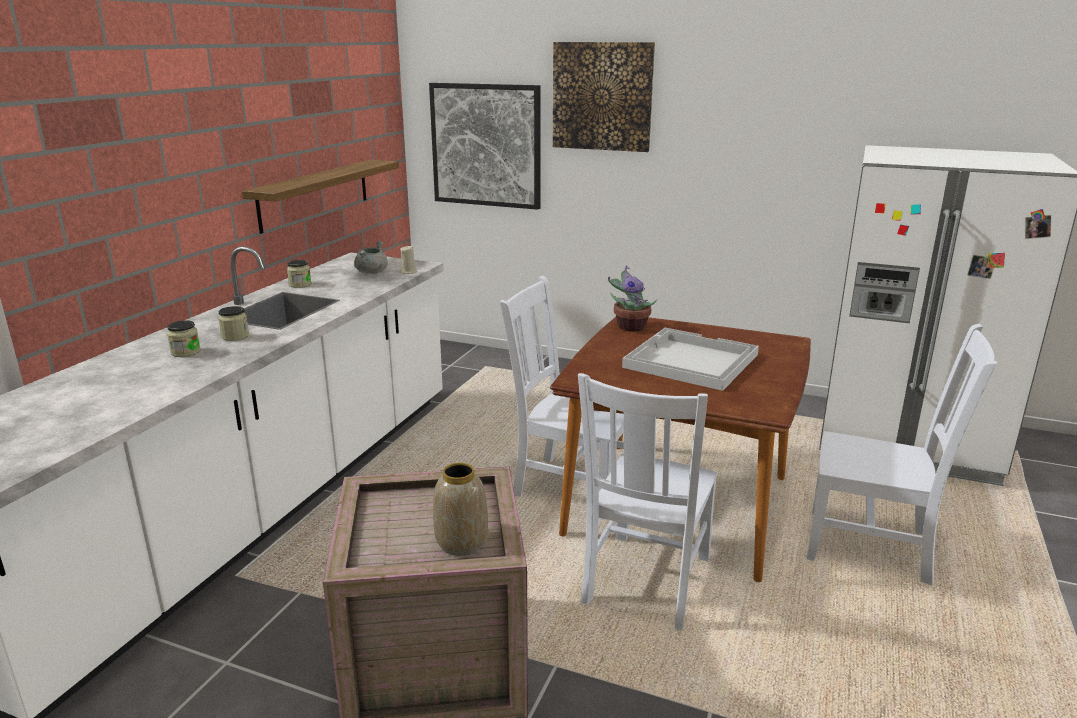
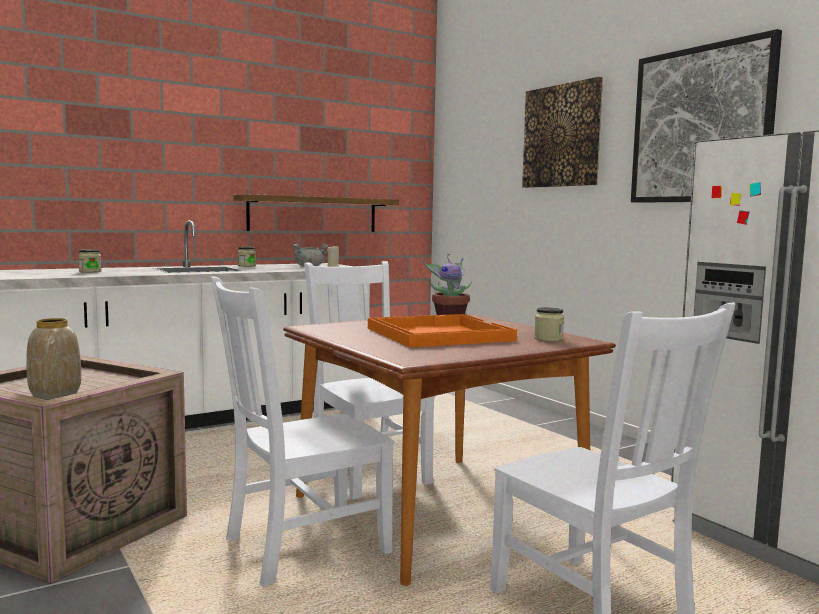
camera: 35 degrees right, 15 degrees down
(235, 336) = (135, 271): jar -> jar (548, 339)
(486, 145) = (480, 191): picture -> picture (701, 125)
(689, 361) = (437, 334): white tray -> orange tray

